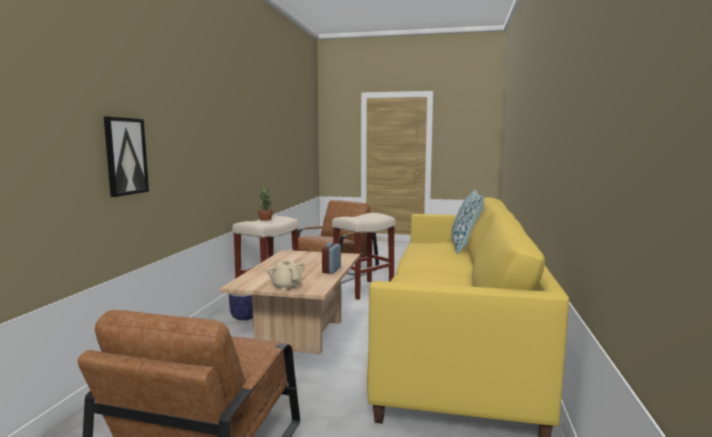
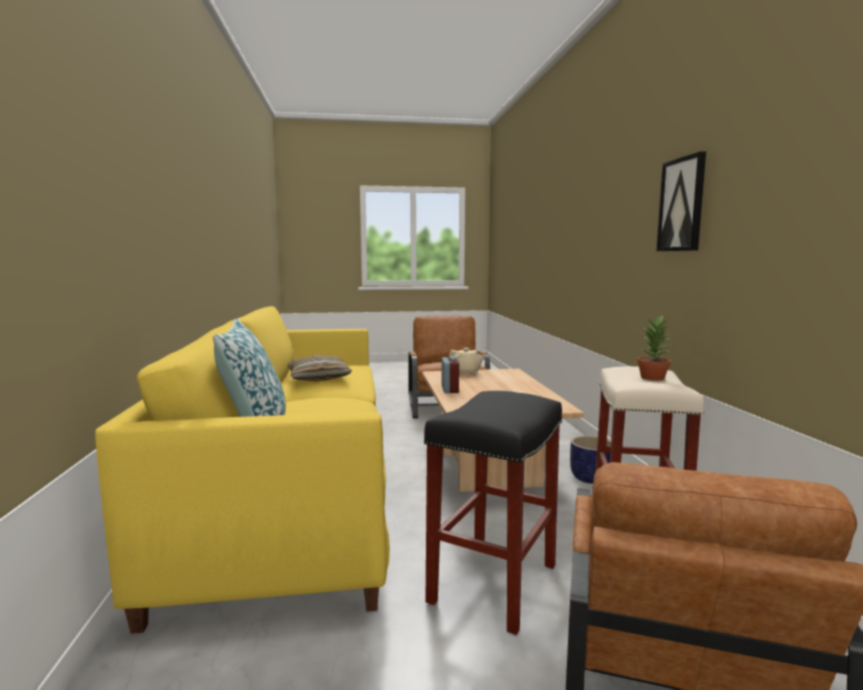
camera: 160 degrees right, 0 degrees up
(125, 156) = (581, 249): picture -> picture (682, 205)
(363, 290) = (493, 581): beige stool -> black stool
(439, 277) = (318, 378): none -> pillow

